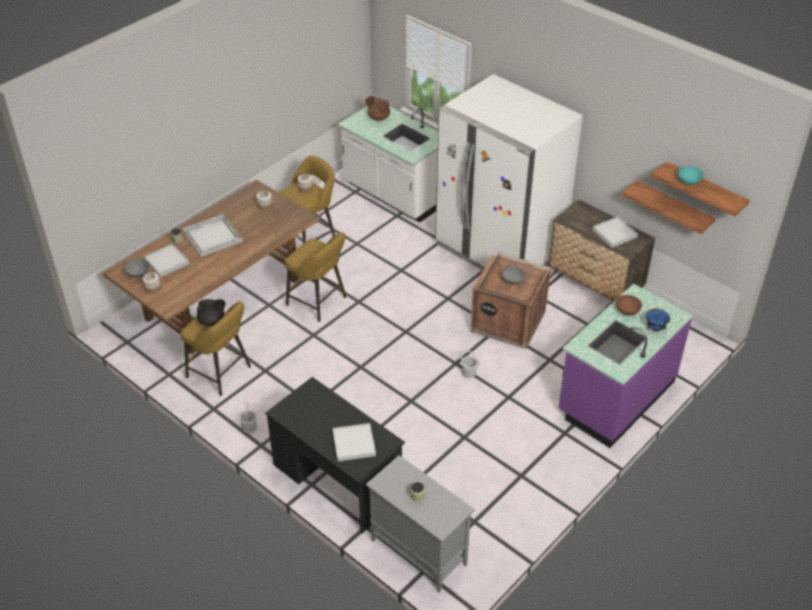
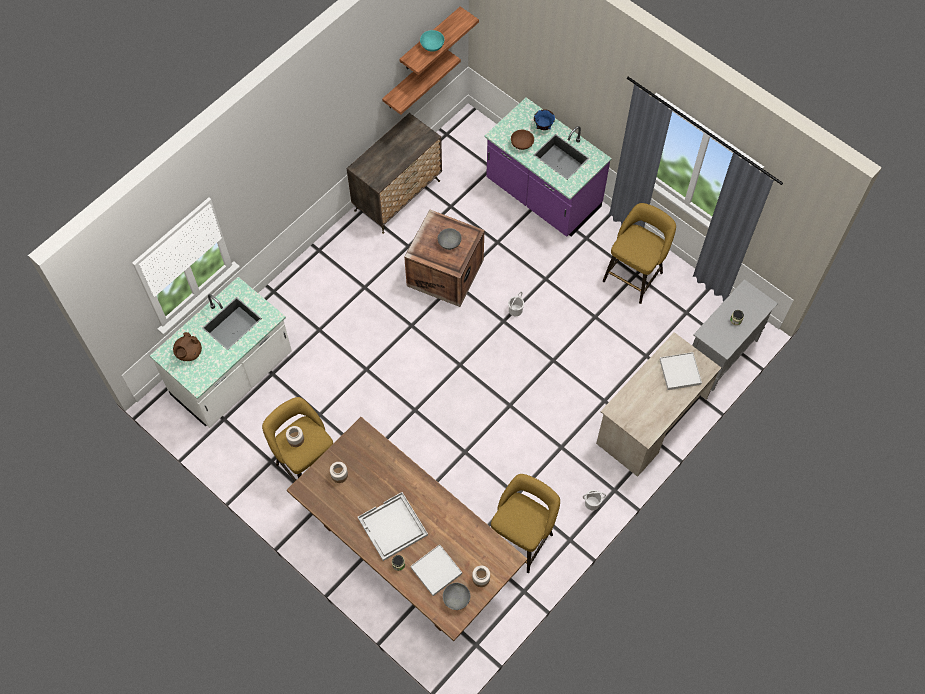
camera: 90 degrees left, 20 degrees up
(212, 321) = (518, 516): black teapot -> none
(319, 303) = (416, 449): yellow stool -> yellow stool (634, 274)
(337, 481) = (651, 421): black desk -> beige desk
(499, 249) = (337, 275): white fridge -> none
(614, 233) = (402, 144): white tray -> none

